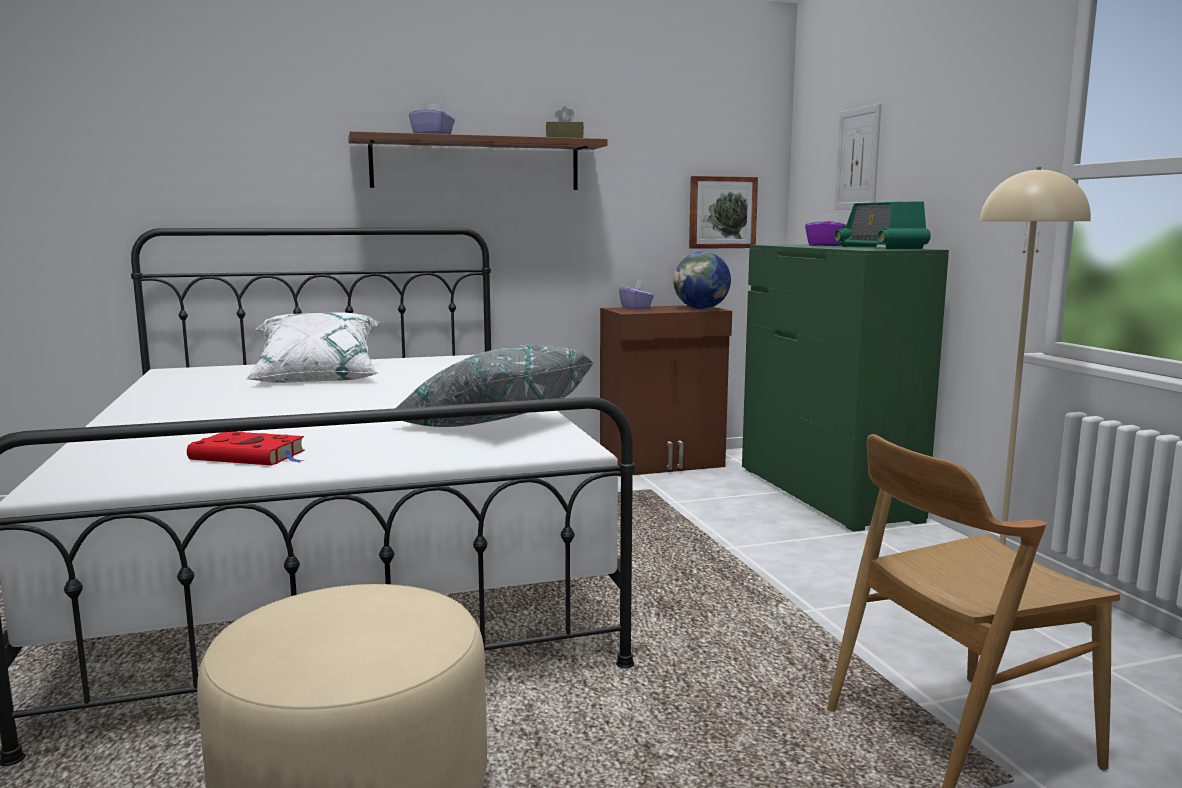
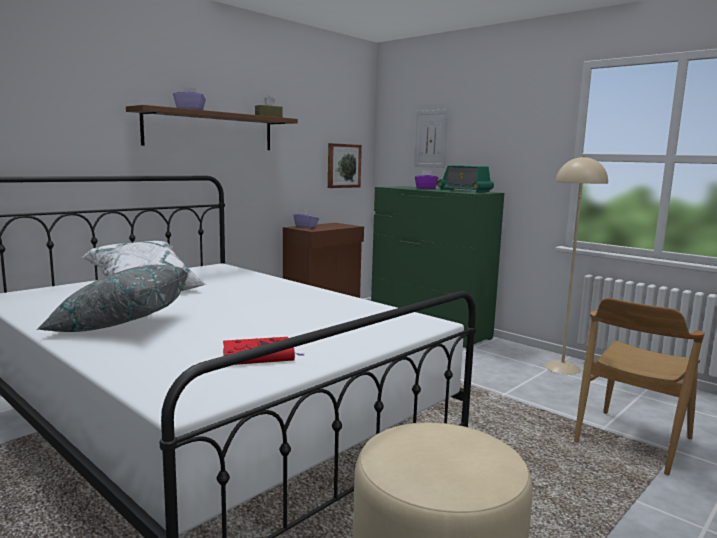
camera: 30 degrees left, 0 degrees up
(492, 423) = (352, 312): grey pillow -> grey pillow (120, 324)
(701, 309) = (344, 225): globe -> none

